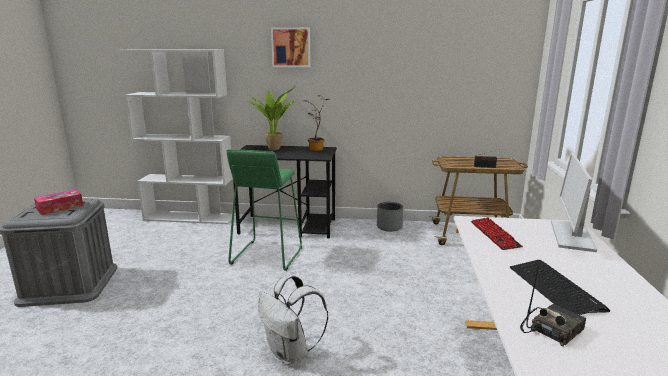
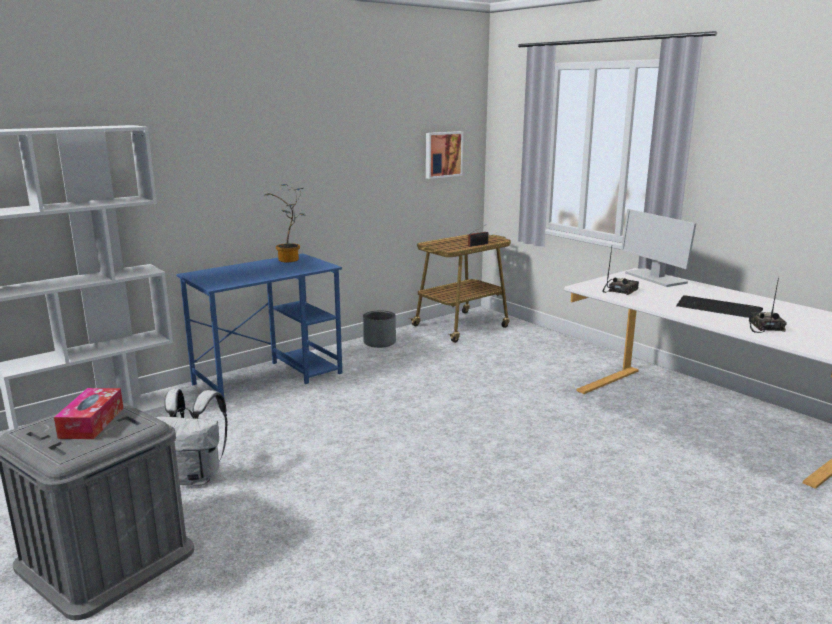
camera: 45 degrees left, 0 degrees up
(266, 255) = (310, 414): green stool -> none
(275, 148) = (236, 269): potted plant -> none
(289, 226) = (269, 378): black desk -> blue desk
(291, 47) = (233, 119): picture -> picture (442, 154)
(291, 353) = (509, 472): white backpack -> white backpack (195, 477)
(494, 235) = (620, 290): keyboard -> radio

